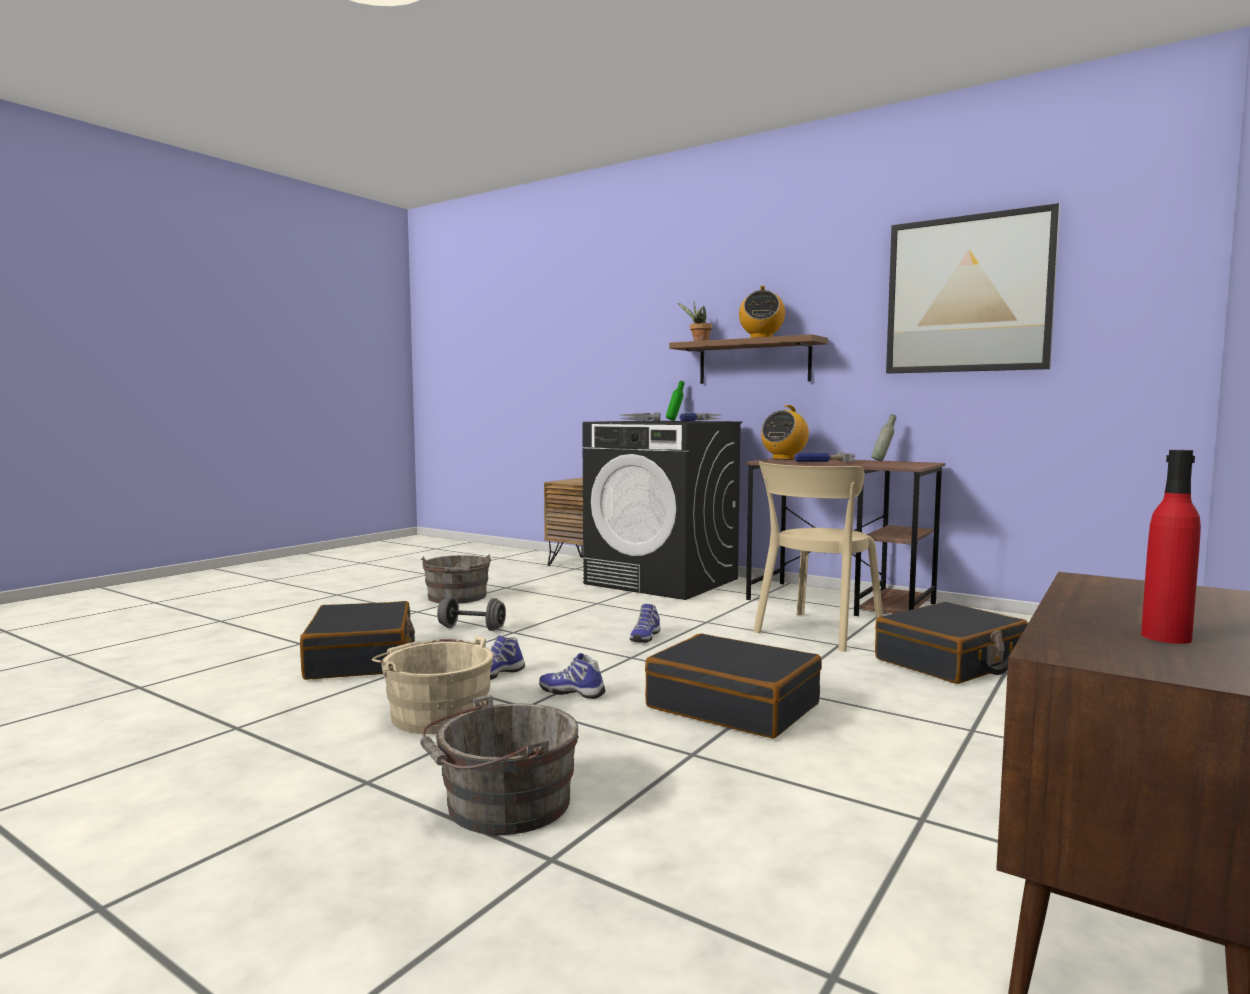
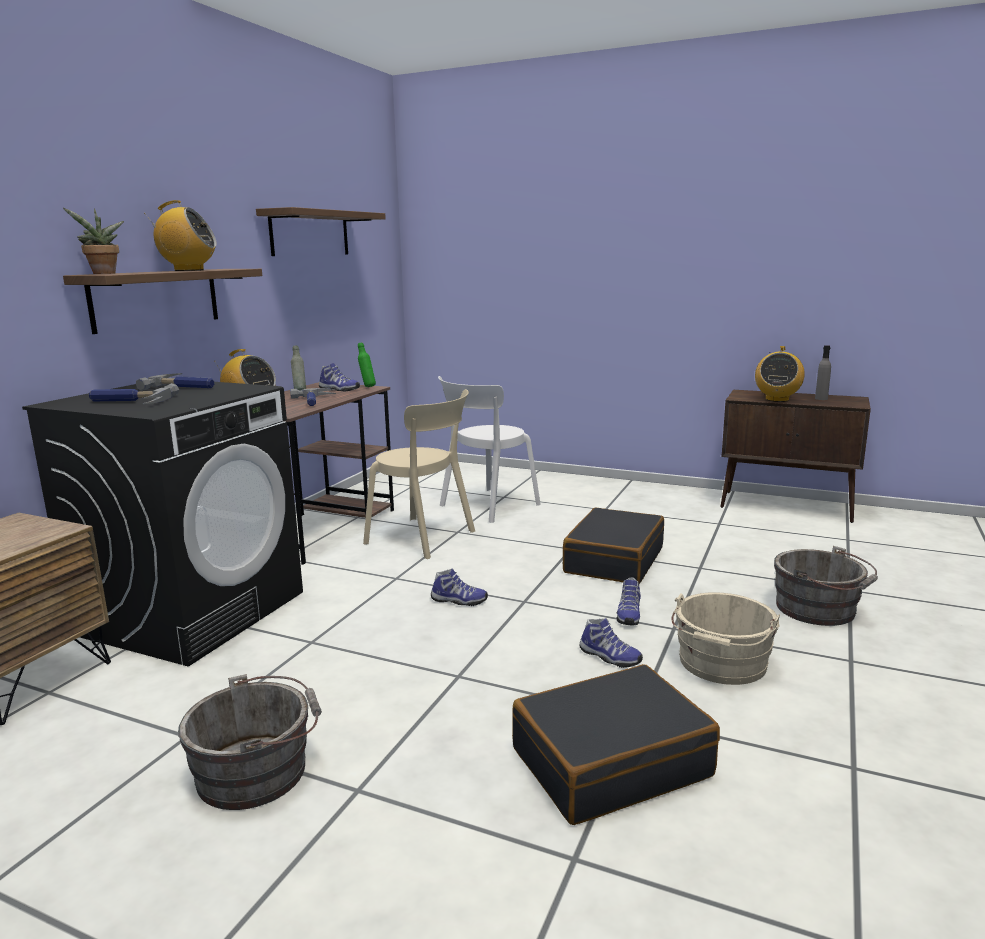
camera: 100 degrees left, 10 degrees up
(472, 628) = (450, 709): grey dumbbell -> none
(675, 420) = (85, 395): green bottle -> green bottle (367, 386)
(892, 464) = (338, 389): none -> shoe
(950, 661) = (486, 506): black suitcase -> white chair
(968, 294) = (310, 233): picture -> shelf
(1100, 600) = (777, 399): none -> radio
(1166, 637) = (821, 399): red bottle -> grey bottle

